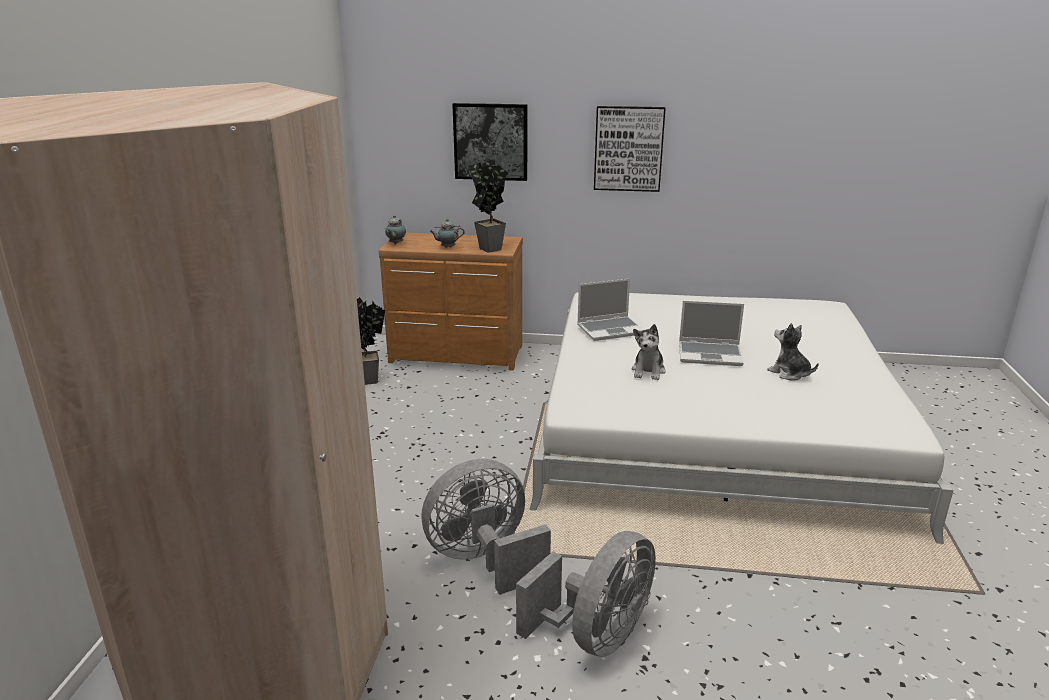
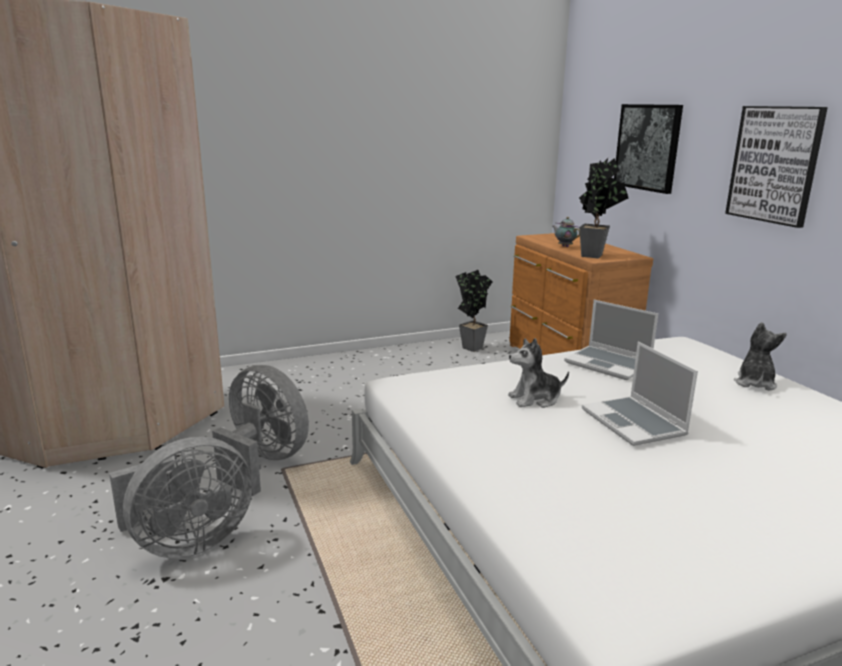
camera: 60 degrees right, 5 degrees down
(395, 243) = (539, 236): teapot -> none
(596, 636) = (186, 543): grey fan -> grey fan turned 45 degrees counterclockwise
(789, 373) = (675, 486): plush toy -> plush toy (754, 383)

